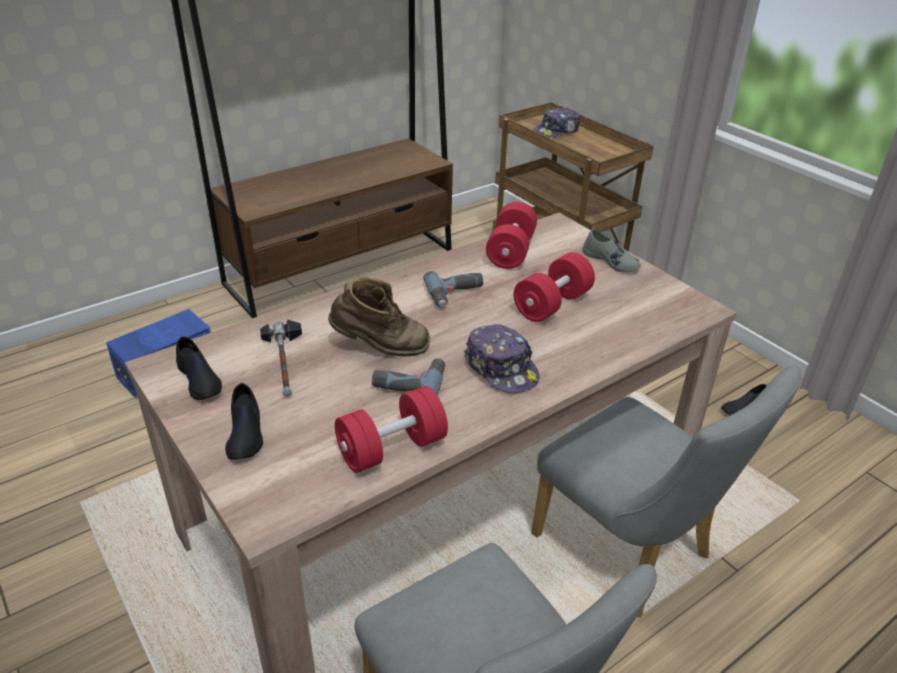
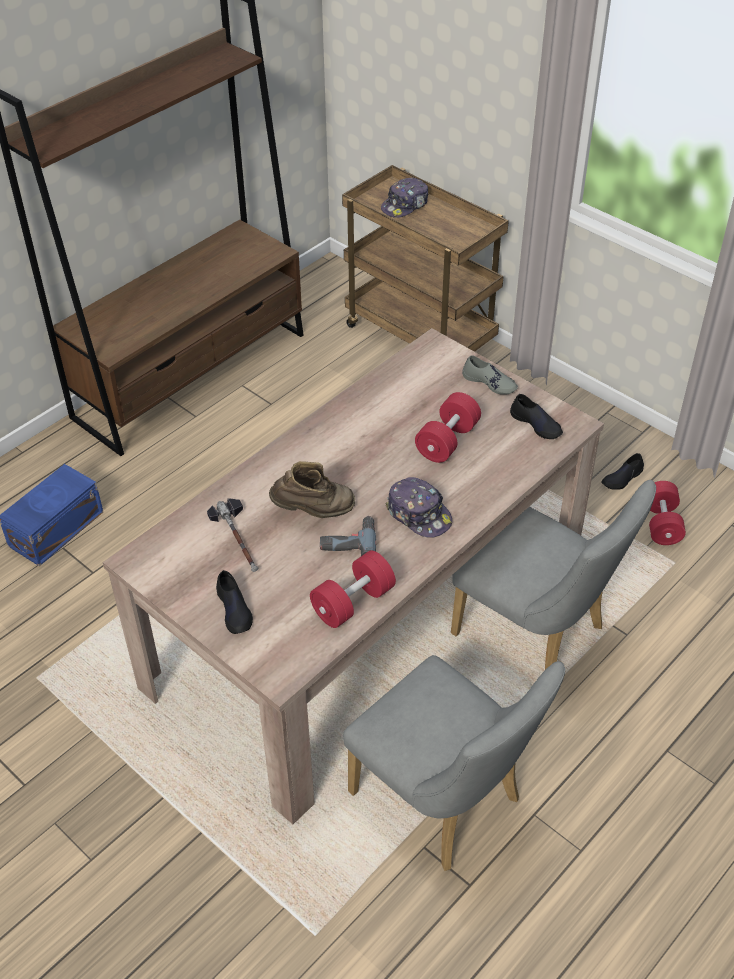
camera: 10 degrees left, 10 degrees up
(199, 380) = (175, 568): black shoe -> black shoe (536, 424)
(456, 294) = (361, 443): power drill -> none
(510, 251) = (397, 385): red dumbbell -> red dumbbell (661, 523)

